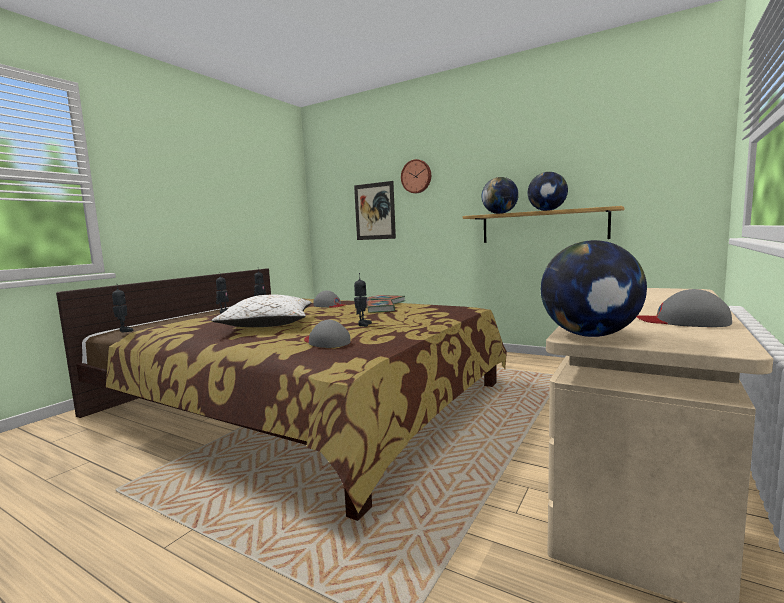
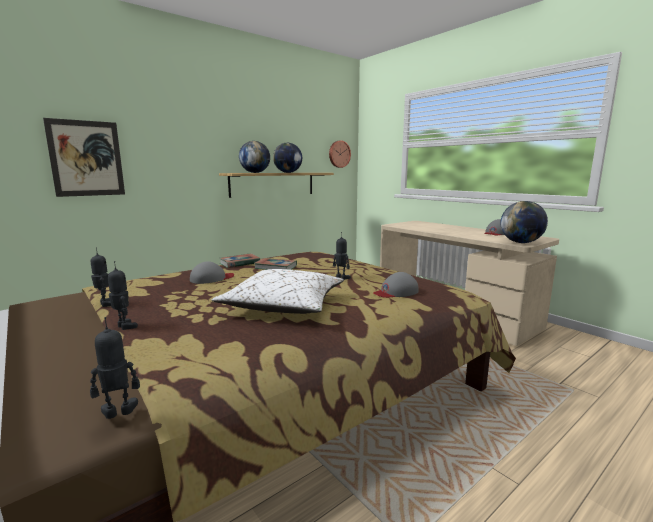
camera: 70 degrees left, 5 degrees up
(416, 176) = (150, 123): wall clock -> wall clock (339, 154)

